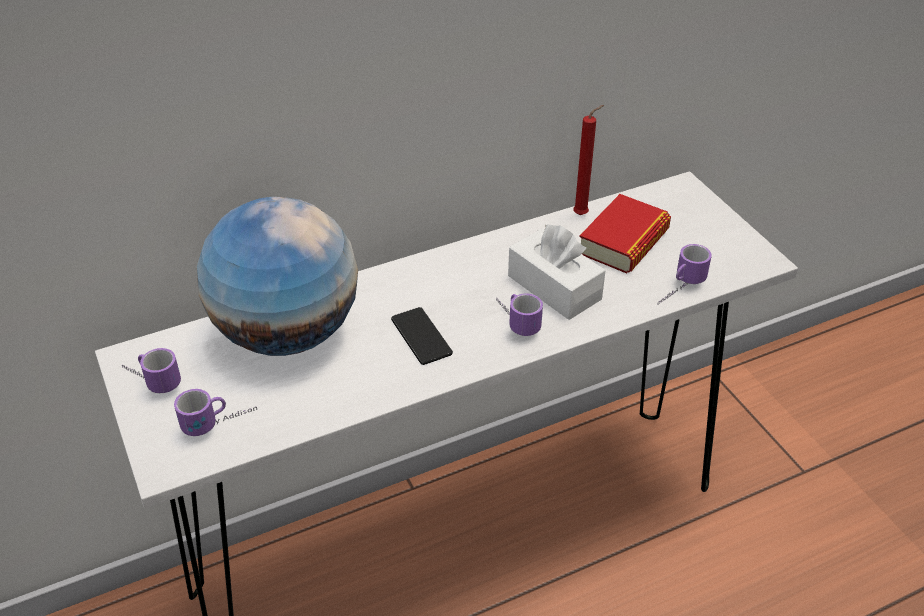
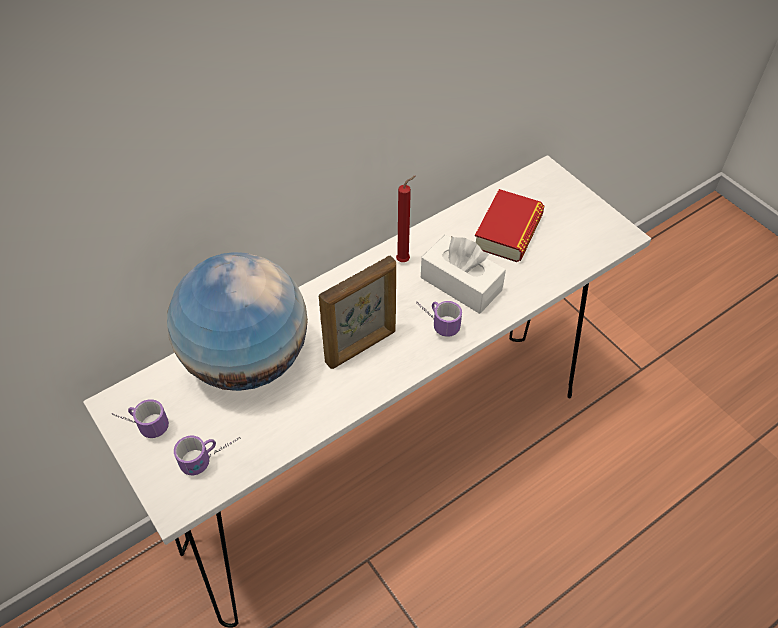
camera: 10 degrees left, 10 degrees up
(421, 336) = (361, 347): phone -> picture frame
(583, 214) = (469, 209): red candle -> red candle (405, 260)
(678, 290) = (561, 273): mug -> none

